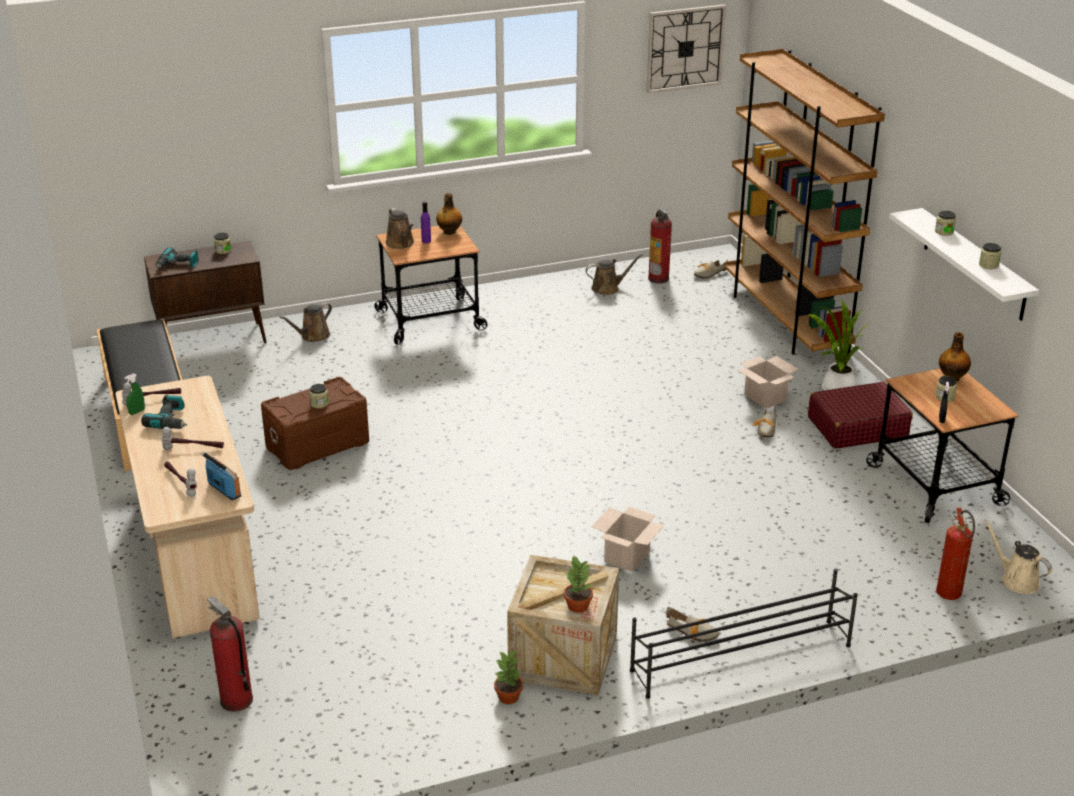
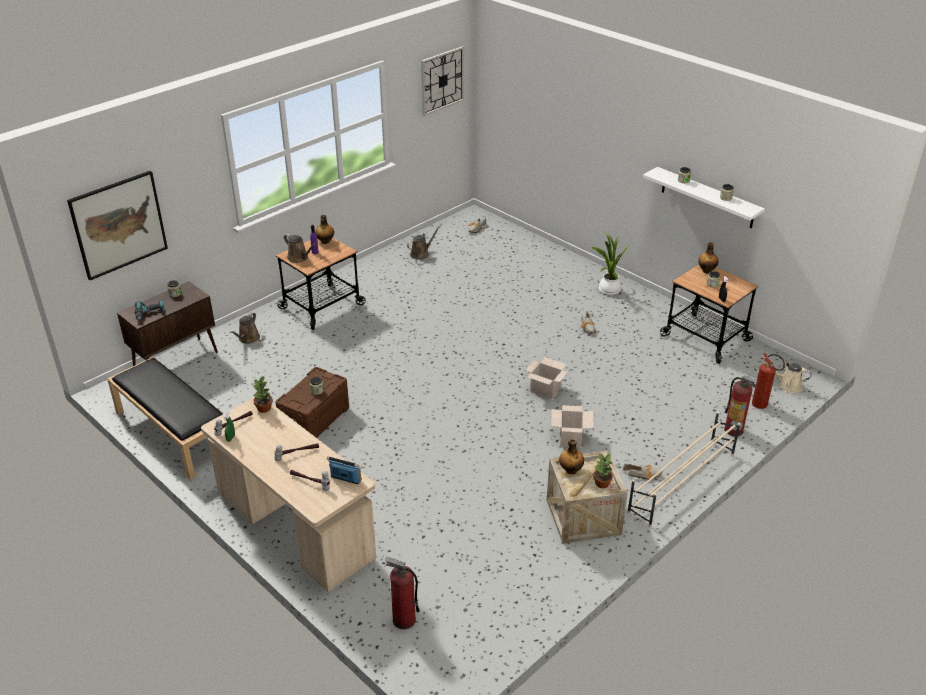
camera: 25 degrees left, 5 degrees up
(159, 142) = (118, 224): none -> picture
(171, 420) = (261, 437): power drill -> none
(509, 697) = (572, 555): potted plant -> potted plant (264, 408)
(549, 577) = (570, 470): none -> bottle
(659, 278) = (448, 239): fire extinguisher -> fire extinguisher (734, 430)
(740, 658) = (681, 482): black shoe rack -> beige shoe rack
(766, 398) = (572, 306): cardboard box -> cardboard box (546, 389)
(785, 321) = (546, 250): brown bookcase -> none
(857, 427) = (637, 312): red suitcase -> none

